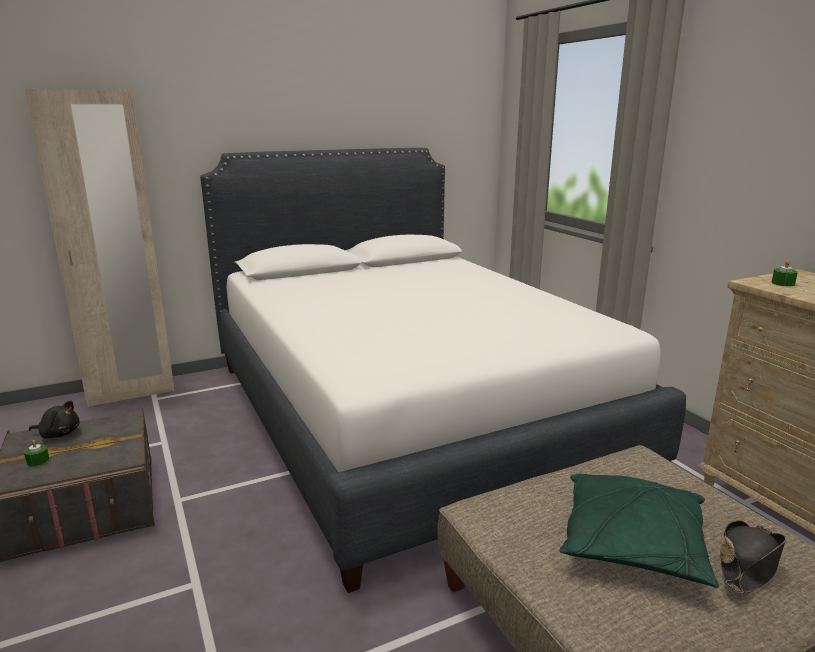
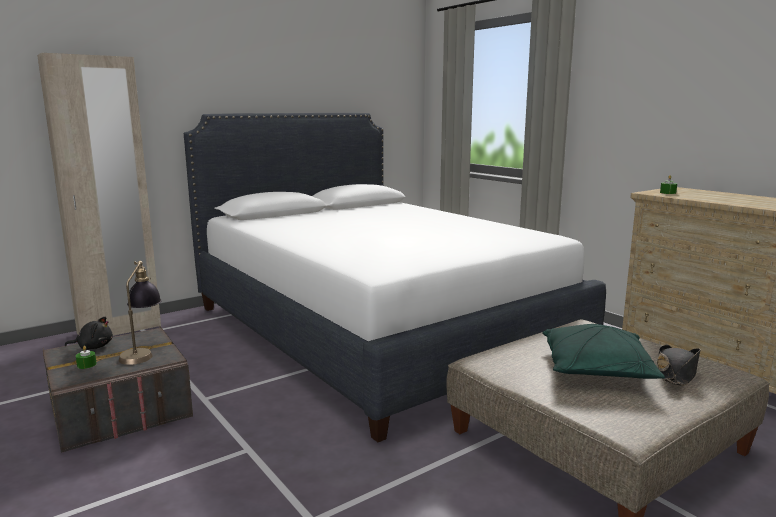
camera: 10 degrees left, 5 degrees down
(105, 446) = (142, 352): none -> table lamp

